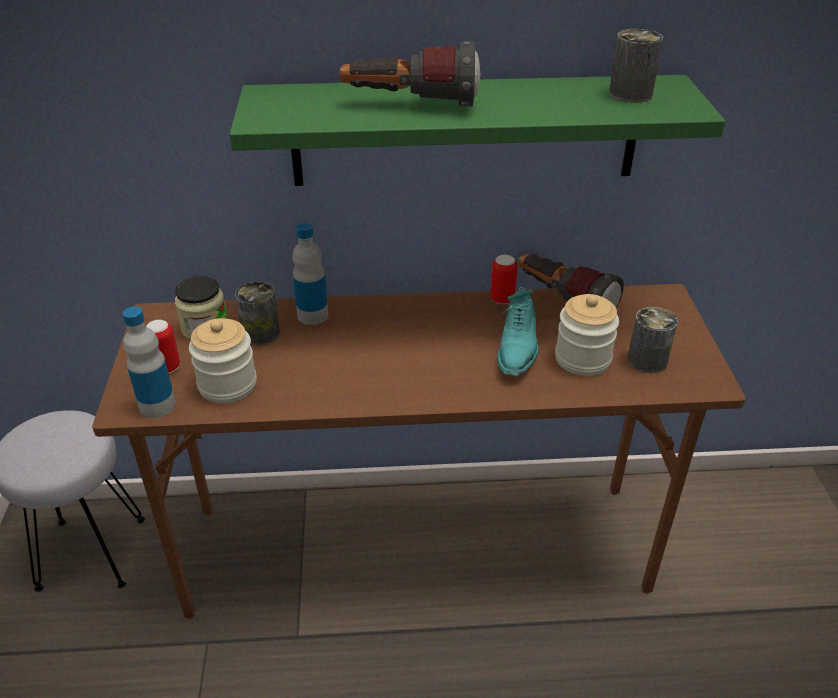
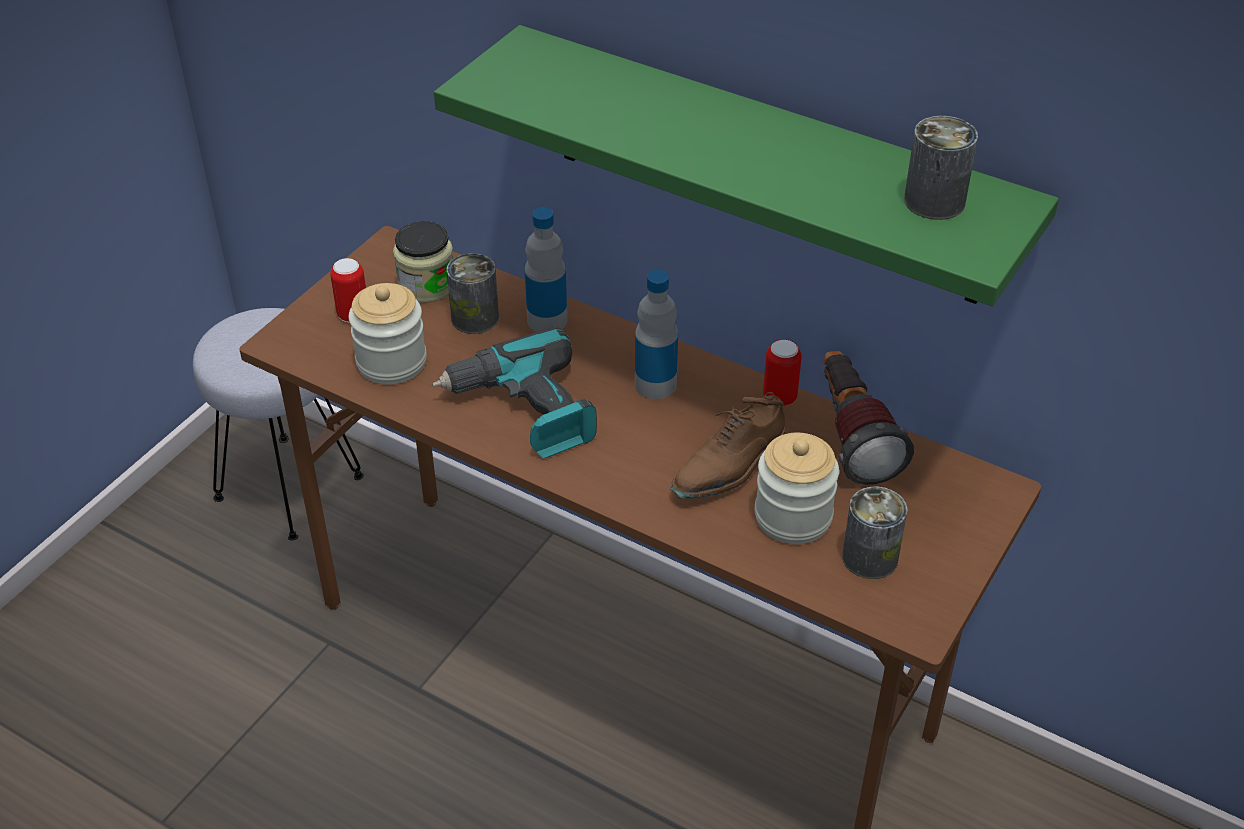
camera: 35 degrees right, 5 degrees up
(157, 405) = (310, 353): bottle -> bottle (655, 384)
(355, 374) = (525, 411): none -> power drill
(410, 105) = (654, 120): flashlight -> none
(517, 349) = (729, 468): turquoise shoe -> brown shoe

